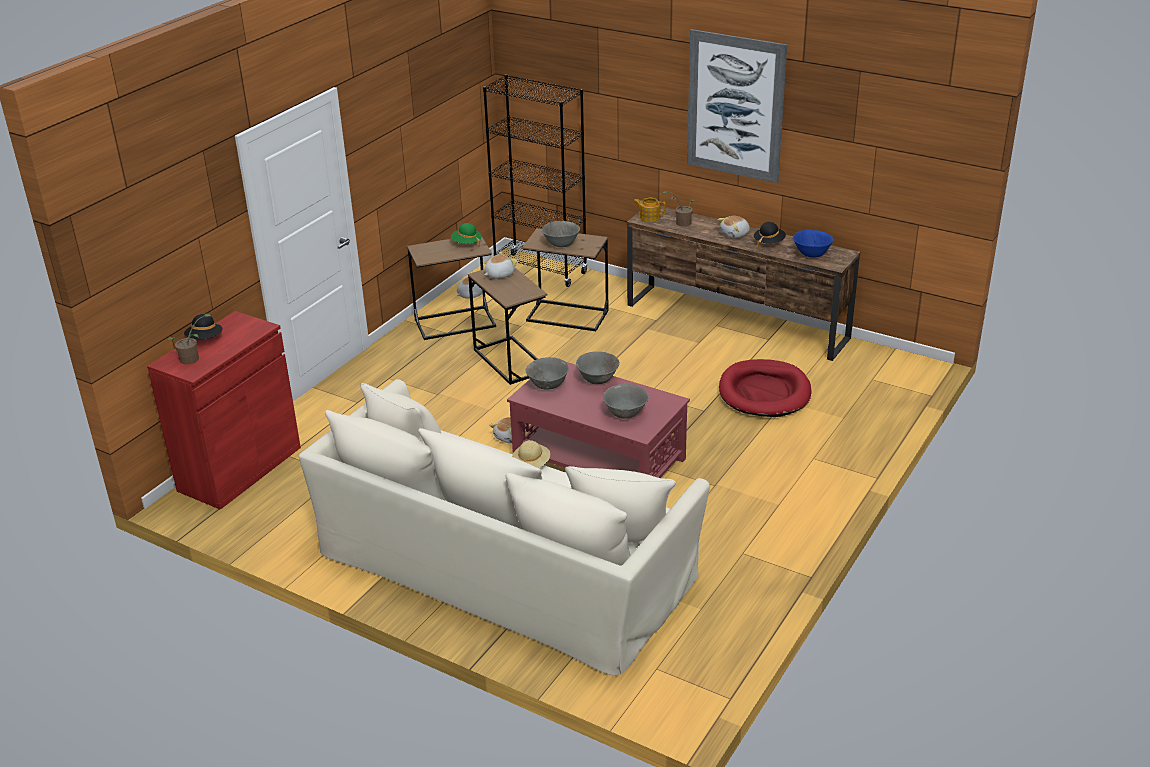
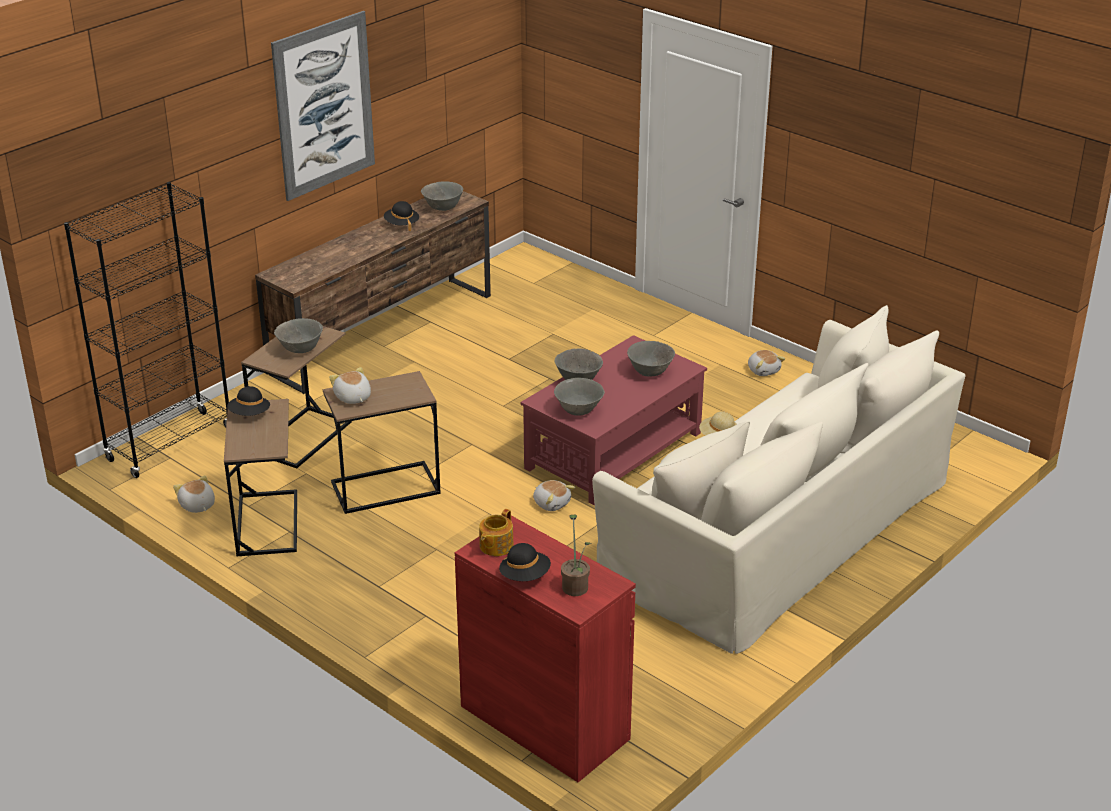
camera: 80 degrees left, 0 degrees up
(466, 243) = (249, 414): green hat -> black hat
(649, 217) = (293, 279): teapot -> teapot (495, 546)
(681, 223) = (322, 263): potted plant -> none
(735, 234) = (371, 238): plush toy -> plush toy (763, 370)
(764, 392) = (531, 340): red dog bed -> none
(811, 255) = (443, 208): blue bowl -> grey bowl

